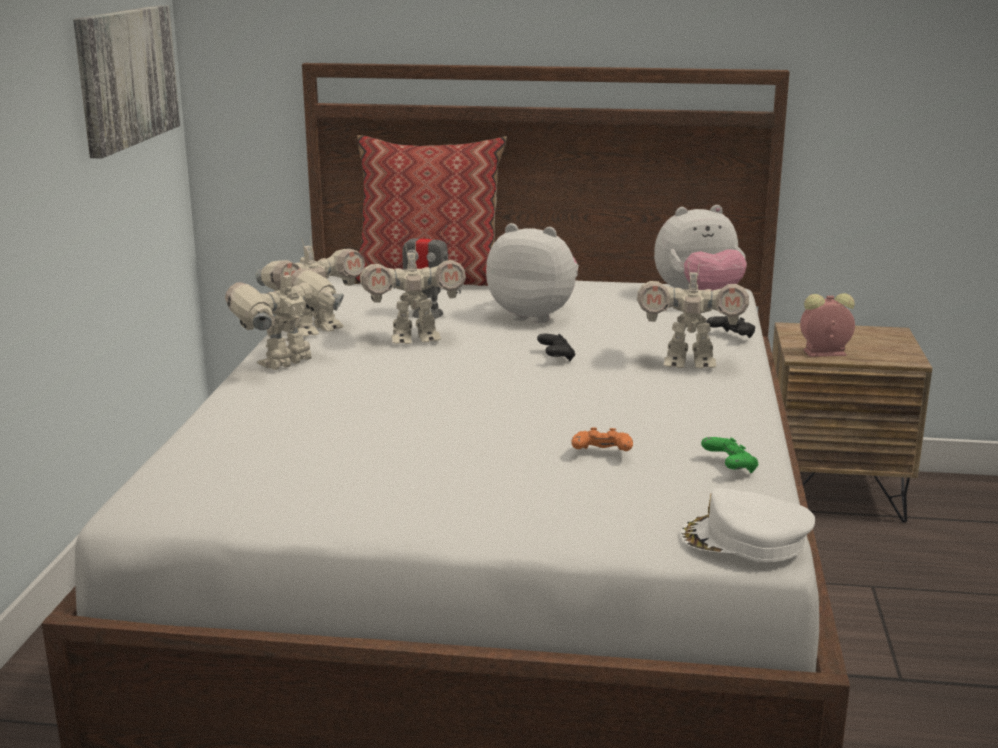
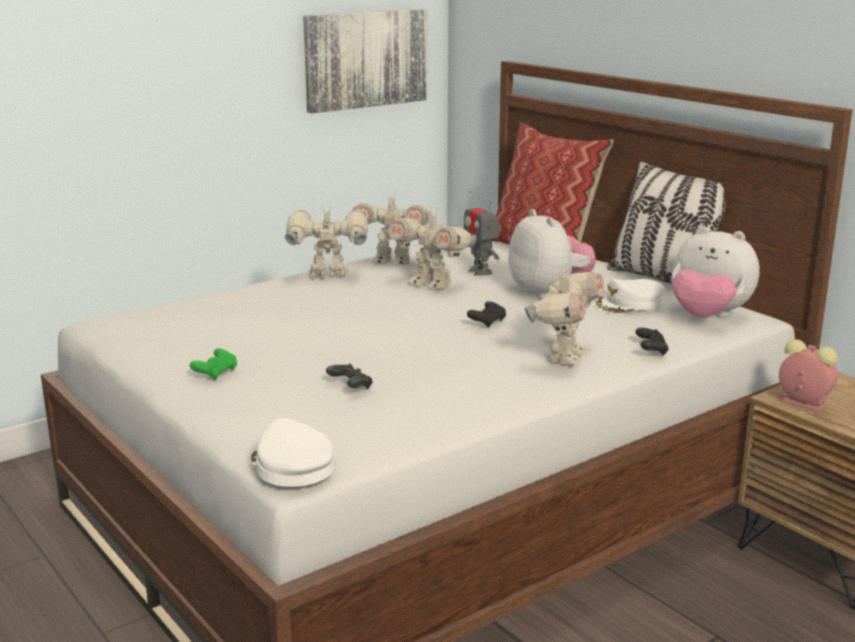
camera: 45 degrees right, 0 degrees up
(589, 279) = (662, 280): none -> pillow
(602, 454) = (350, 387): orange game controller -> black game controller
(621, 306) = (629, 304): none -> white cap
(689, 363) = (563, 356): toy robot -> toy robot turned 120 degrees counterclockwise
(729, 467) = (401, 425): green game controller -> green game controller (216, 373)

